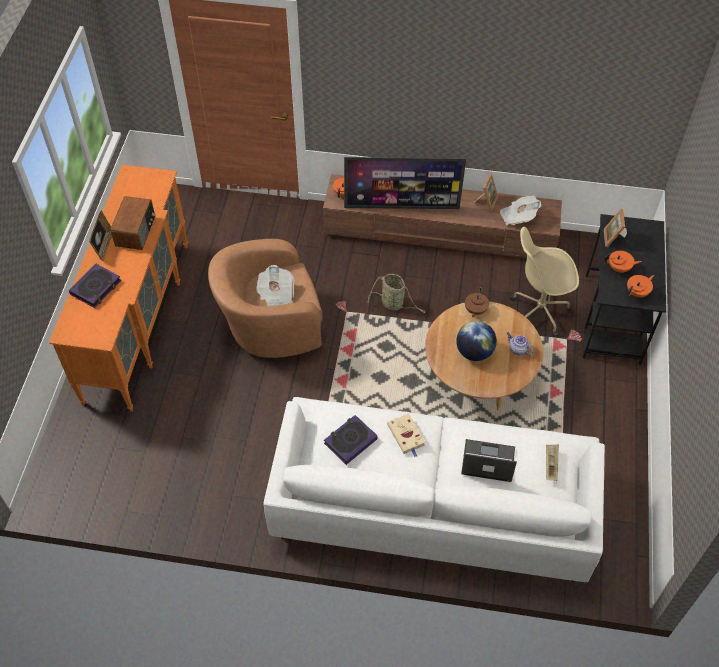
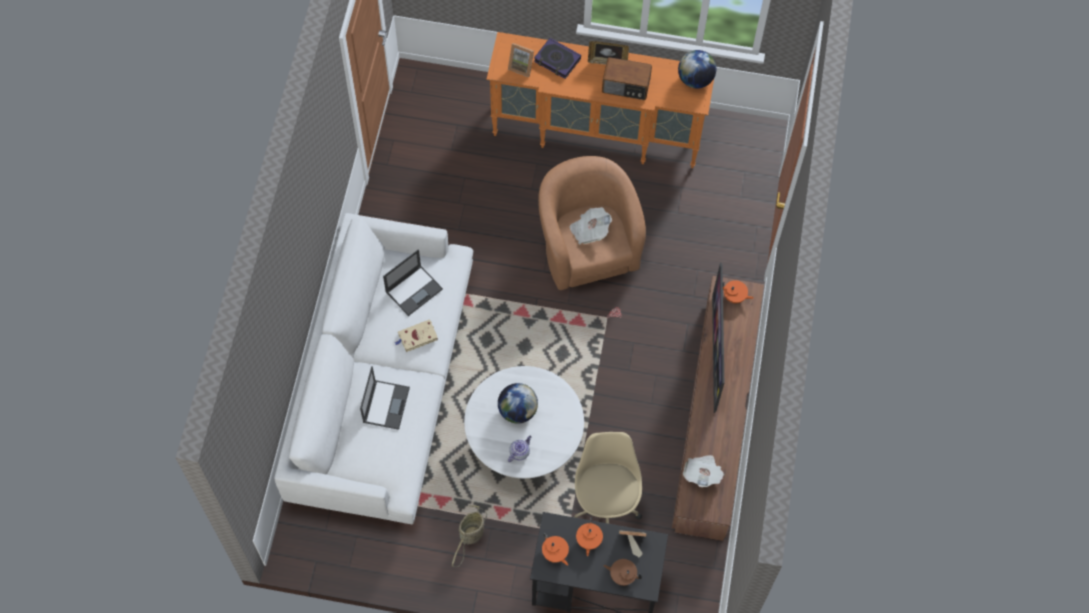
camera: 90 degrees right, 10 degrees up
(135, 179) = (695, 79): none -> globe
(350, 441) = (414, 290): book -> laptop
(394, 304) = (616, 363): basket -> basket (471, 536)
(475, 310) = (570, 416): brown teapot -> brown teapot (622, 575)
(479, 375) = (524, 439): brown coffee table -> white coffee table
(486, 201) = (726, 442): picture frame -> picture frame (522, 66)
(550, 465) = (378, 459): beige tray -> none

